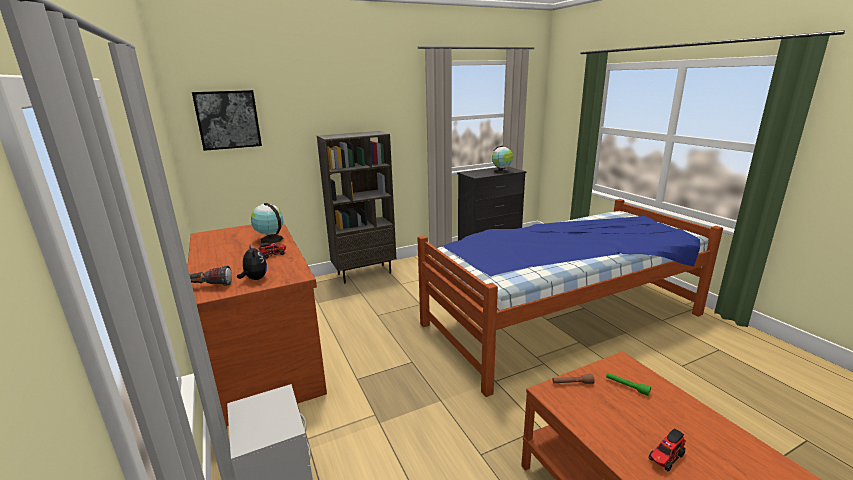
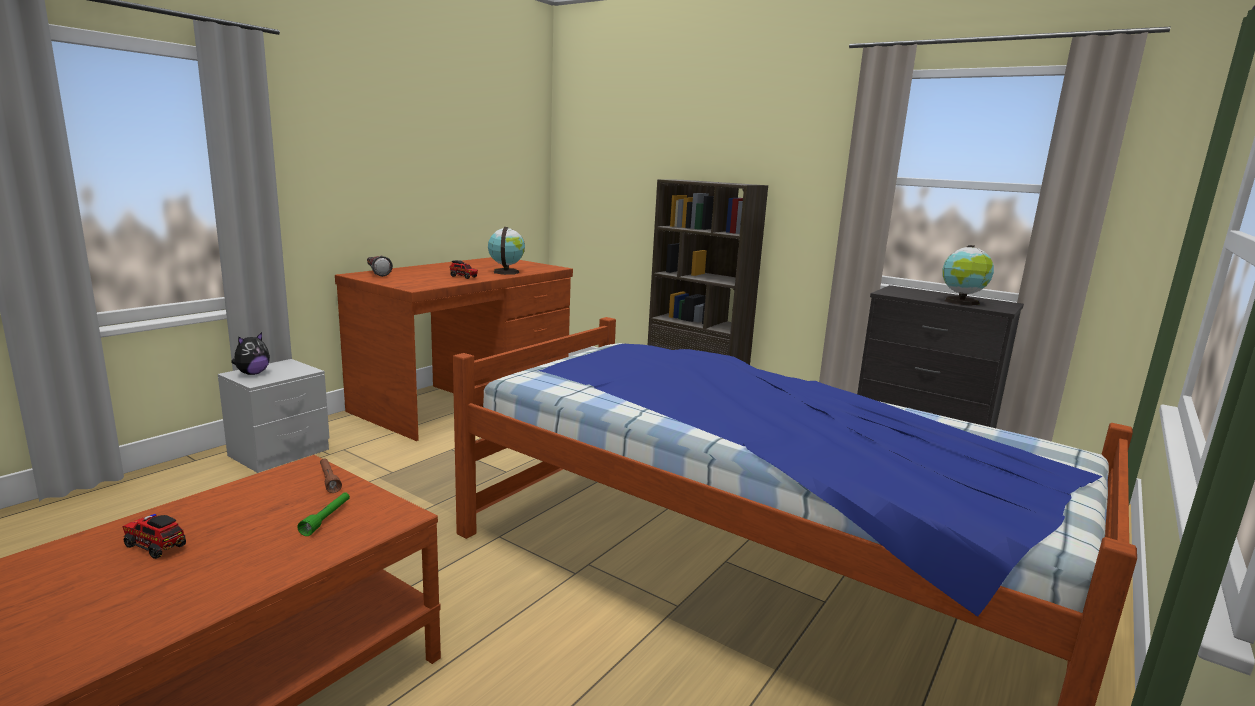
camera: 60 degrees right, 5 degrees down
(228, 120) = (598, 147): picture -> none
(255, 279) = (400, 280): plush toy -> plush toy (252, 373)

